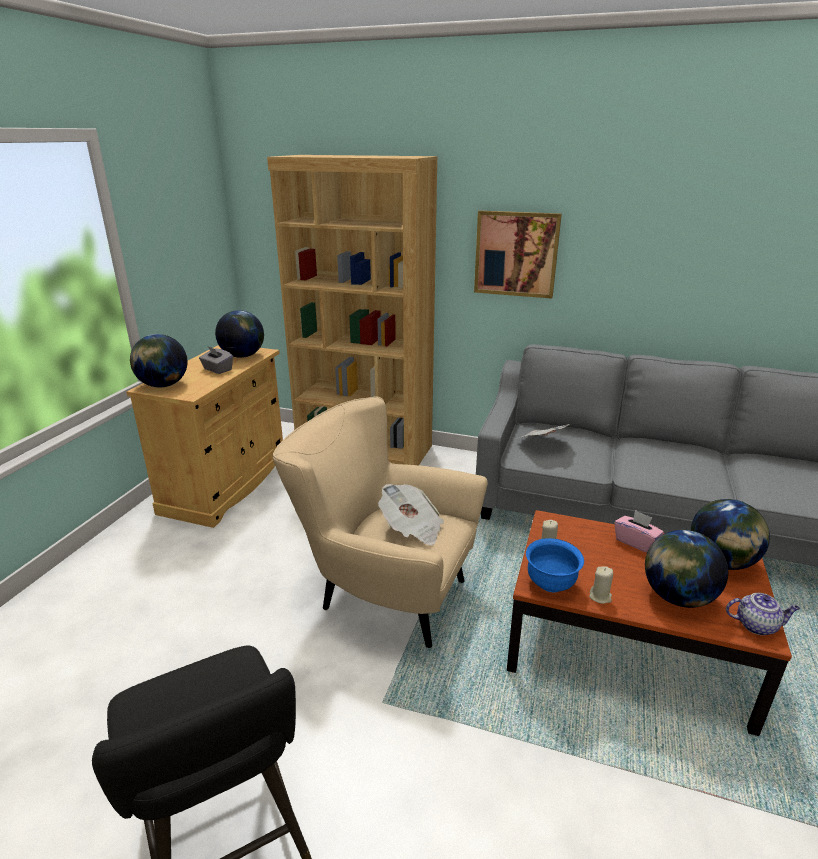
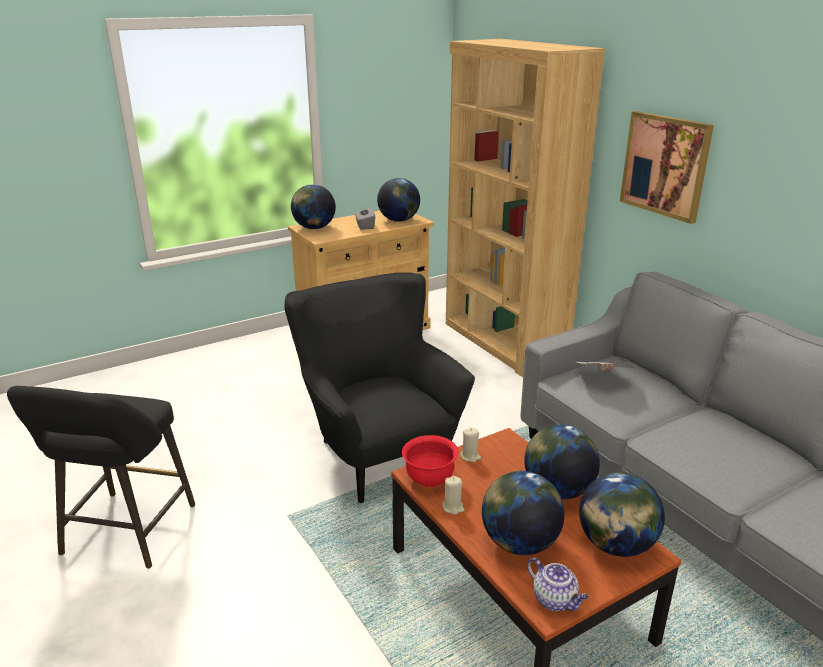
camera: 40 degrees right, 0 degrees up
(383, 593) = (376, 452): beige armchair -> black armchair
(412, 528) = (389, 396): newspaper -> none
(550, 583) = (429, 479): blue bowl -> red bowl
(636, 542) = (557, 490): pink tissue box -> globe

